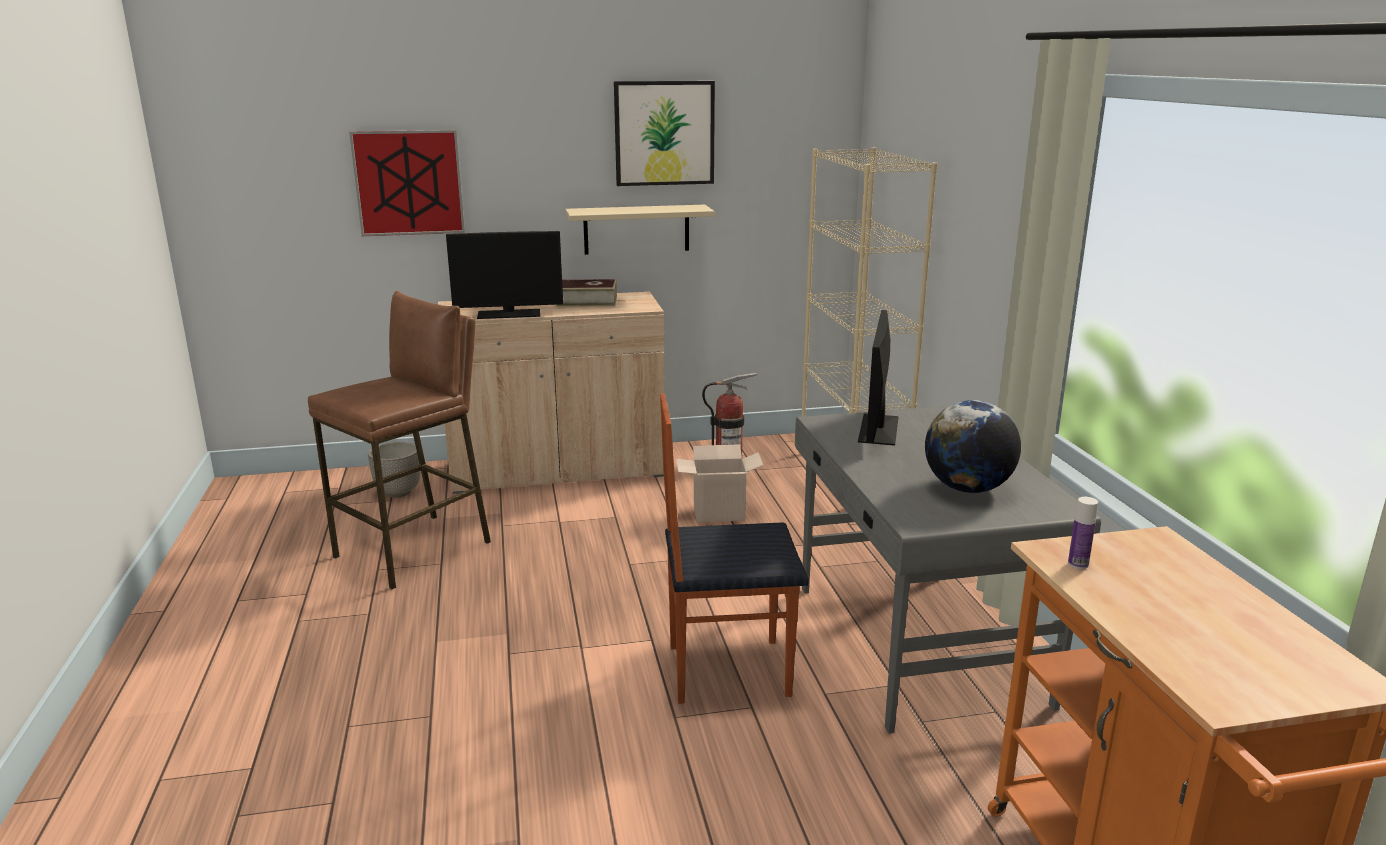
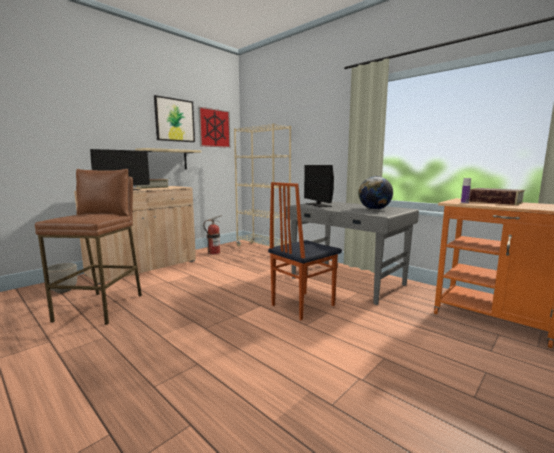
camera: 35 degrees left, 10 degrees down
(408, 183) = (54, 129): picture -> picture (214, 128)
(717, 514) = (231, 266): cardboard box -> none
(1186, 586) = (495, 202): none -> book

